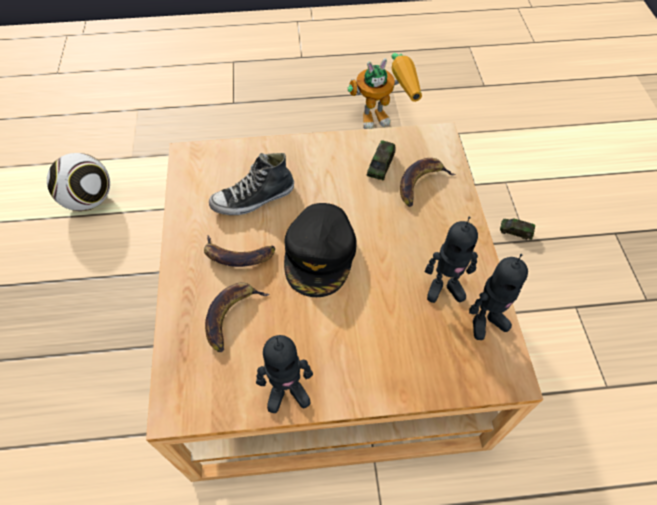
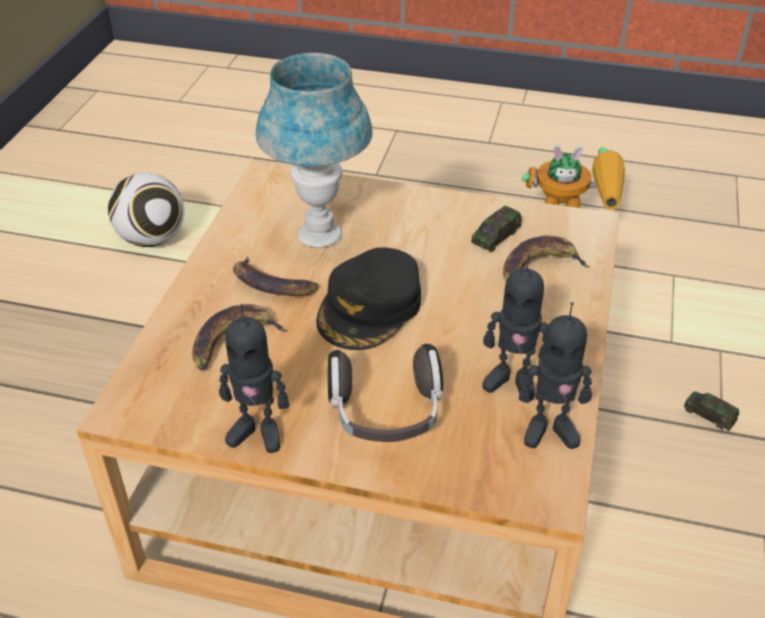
camera: 20 degrees right, 15 degrees down
(253, 199) = (319, 235): shoe -> blue table lamp
(372, 346) = (386, 415): none -> headphones

